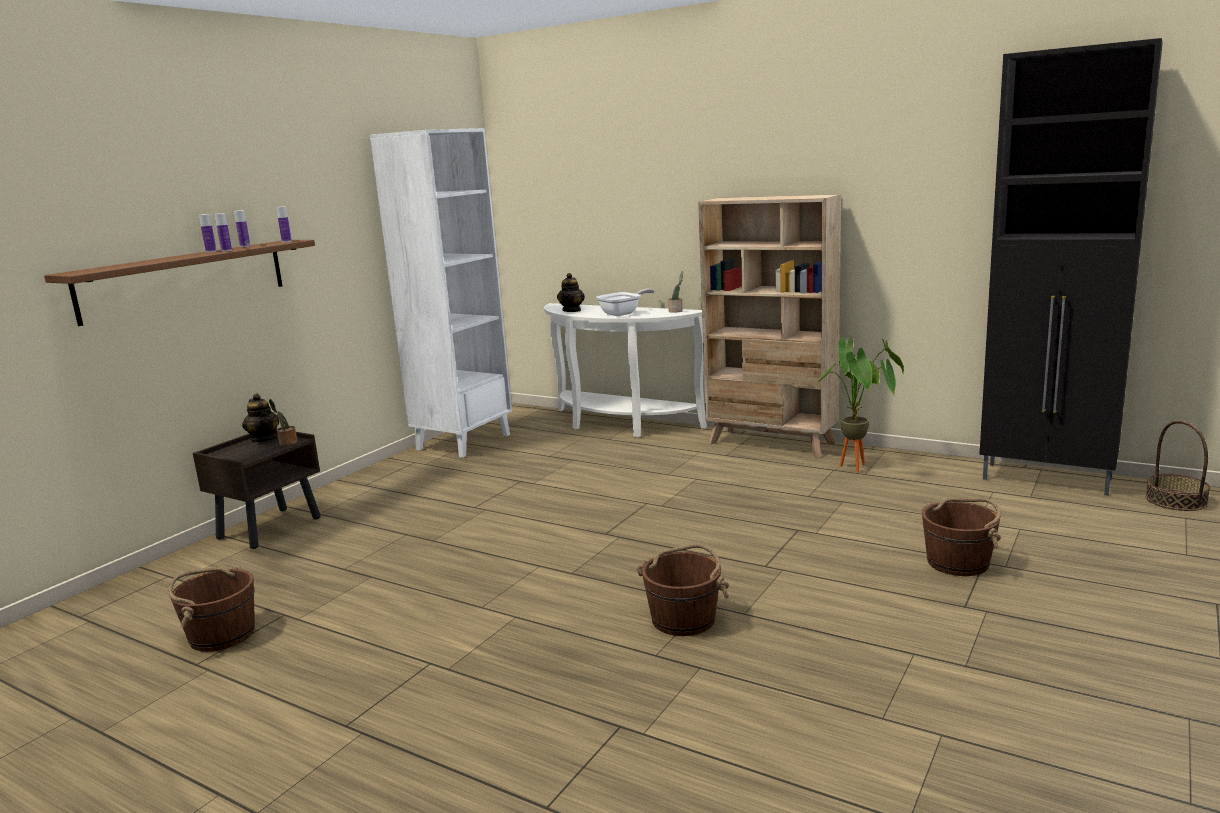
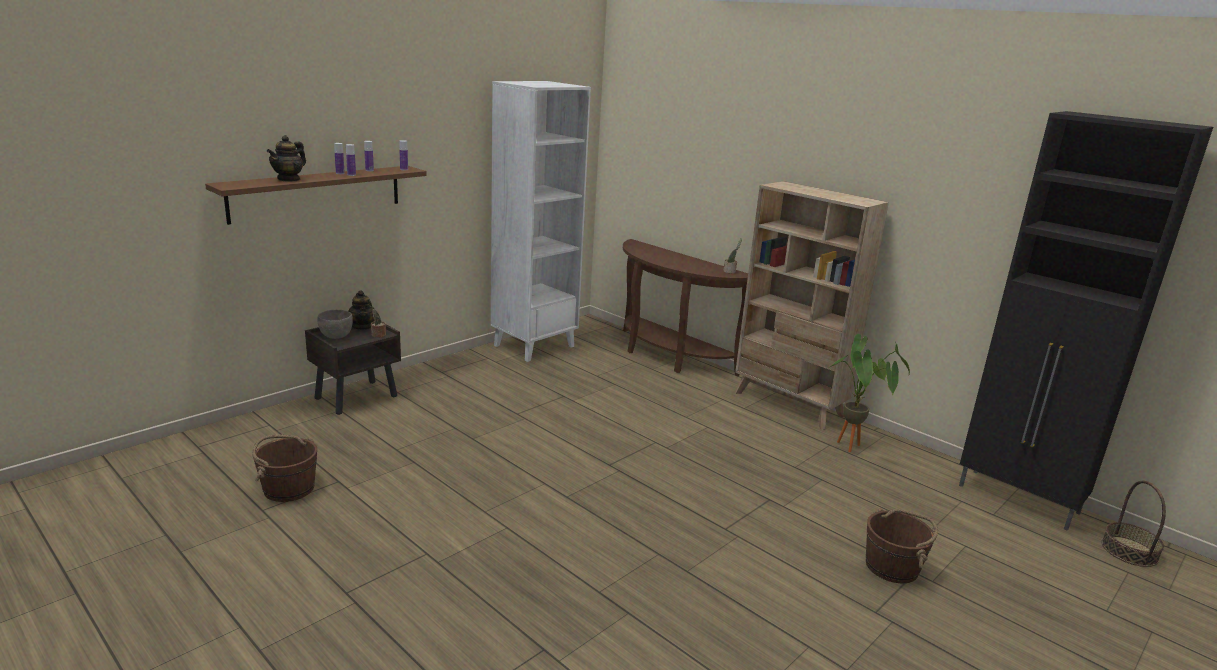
camera: 10 degrees right, 5 degrees up
(235, 453) = (336, 337): none -> grey bowl
(572, 310) = (644, 252): teapot -> teapot (289, 179)
(618, 425) = (667, 356): white console table -> brown console table
(623, 313) = (684, 265): frying pan -> none
(684, 619) = (636, 563): brown bucket -> none

